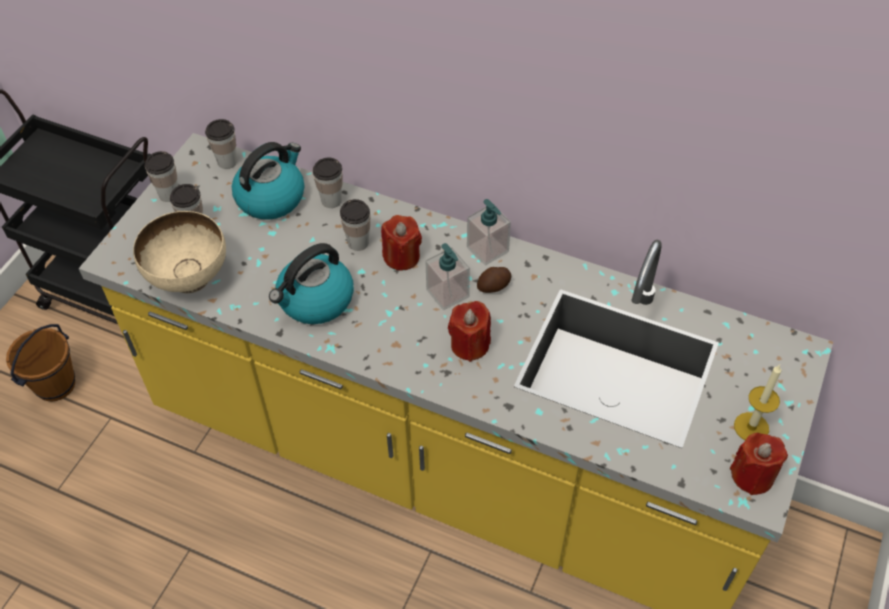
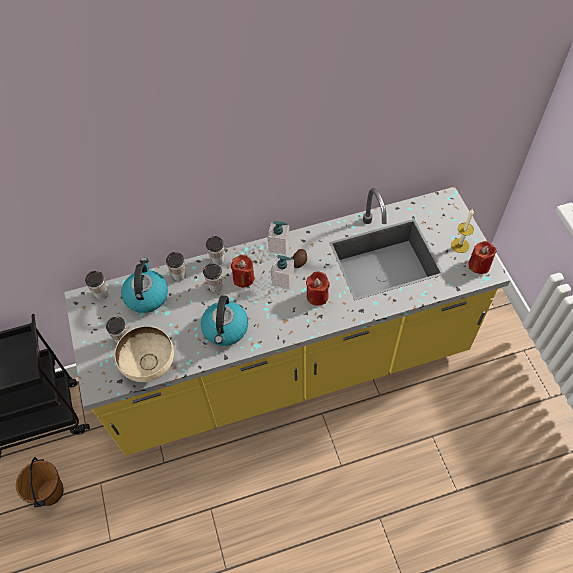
camera: 40 degrees left, 5 degrees up
(169, 194) = (89, 333): cup -> cup (217, 260)

